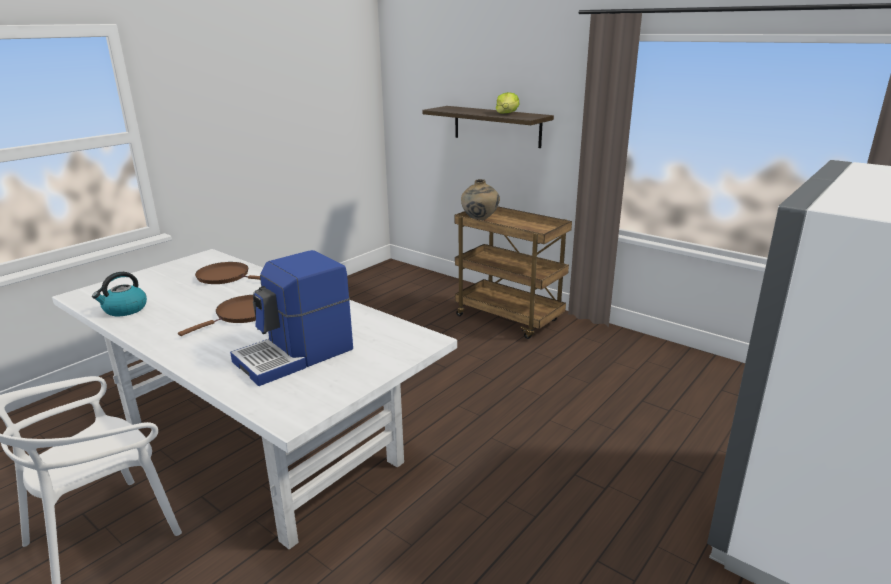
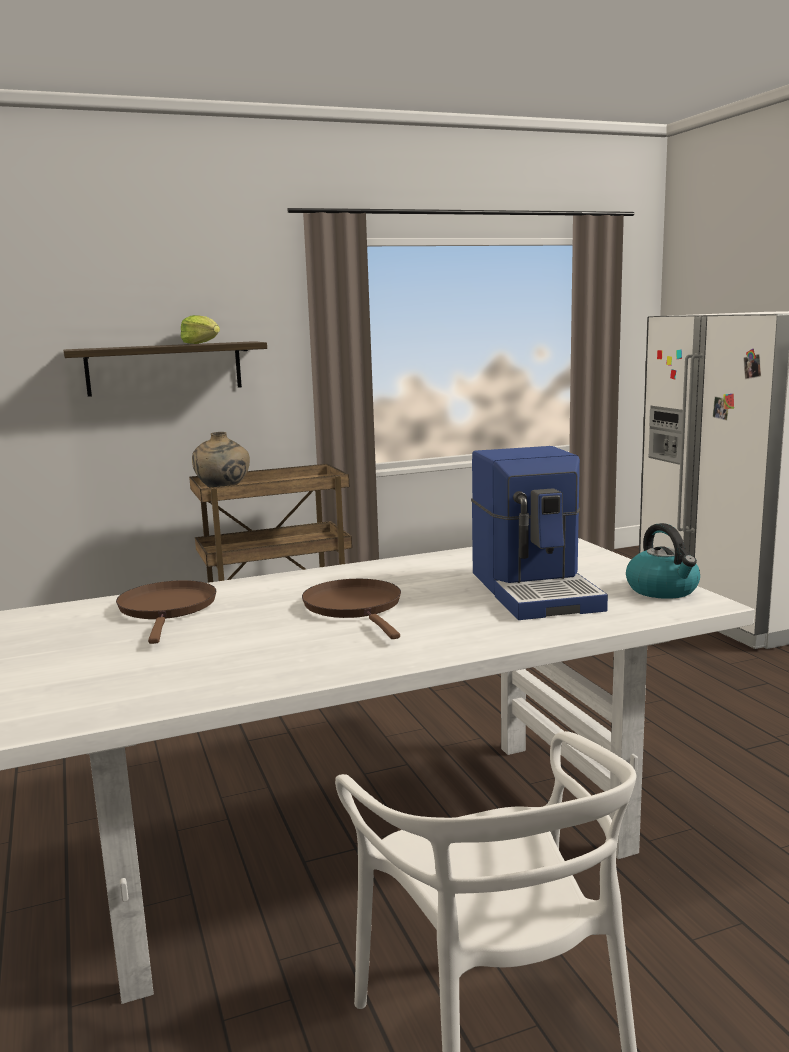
camera: 60 degrees left, 10 degrees down
(125, 310) = (187, 683): kettle -> kettle (663, 590)
(226, 277) = (167, 609): brown frying pan -> brown frying pan turned 120 degrees clockwise

